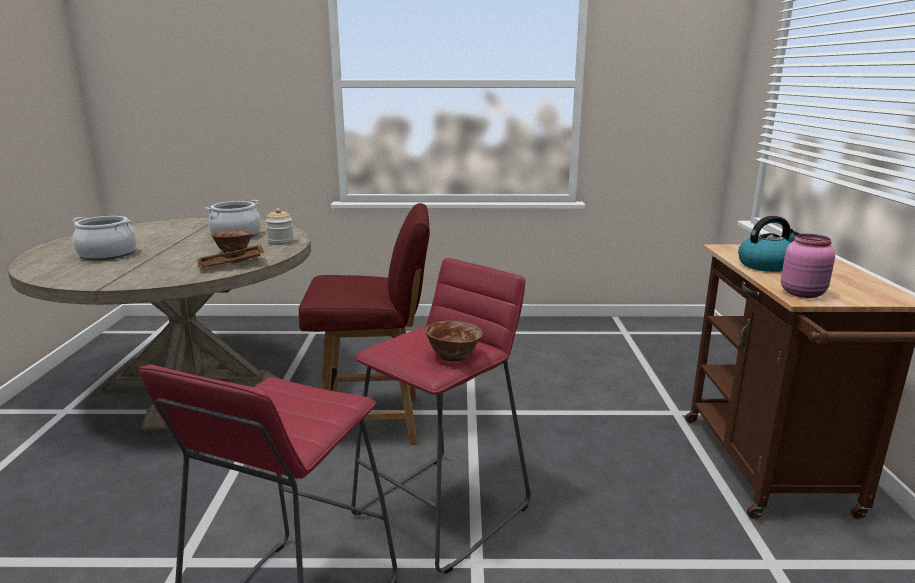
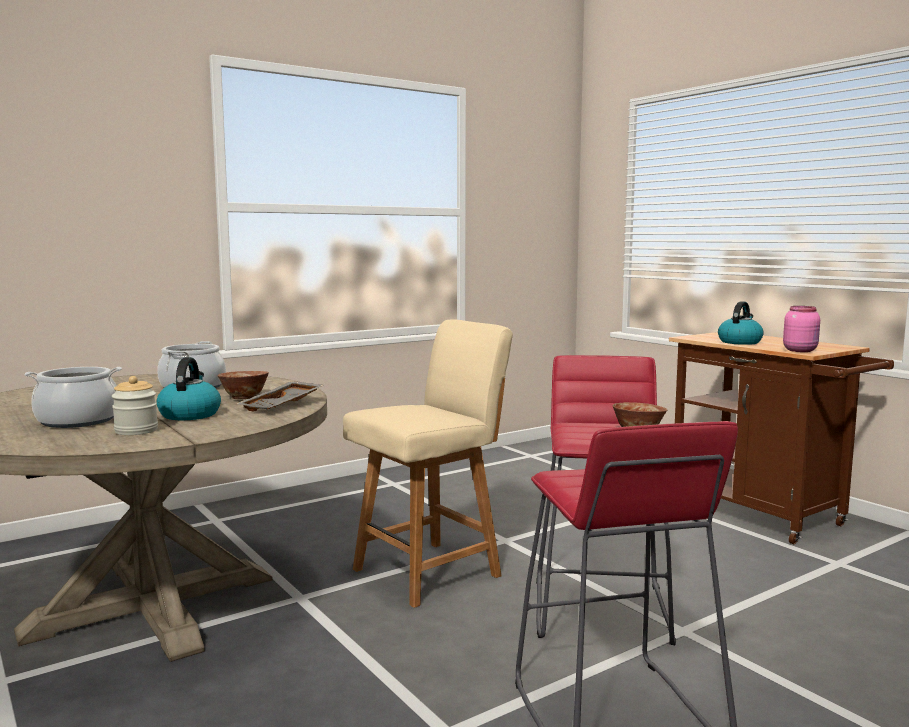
camera: 35 degrees left, 10 degrees down
(166, 262) = (189, 414): none -> kettle
(231, 265) = (282, 406): brown tray -> grey tray
(281, 242) = (269, 385): jar -> jar (136, 430)
(374, 421) = (430, 572): red chair -> beige chair

